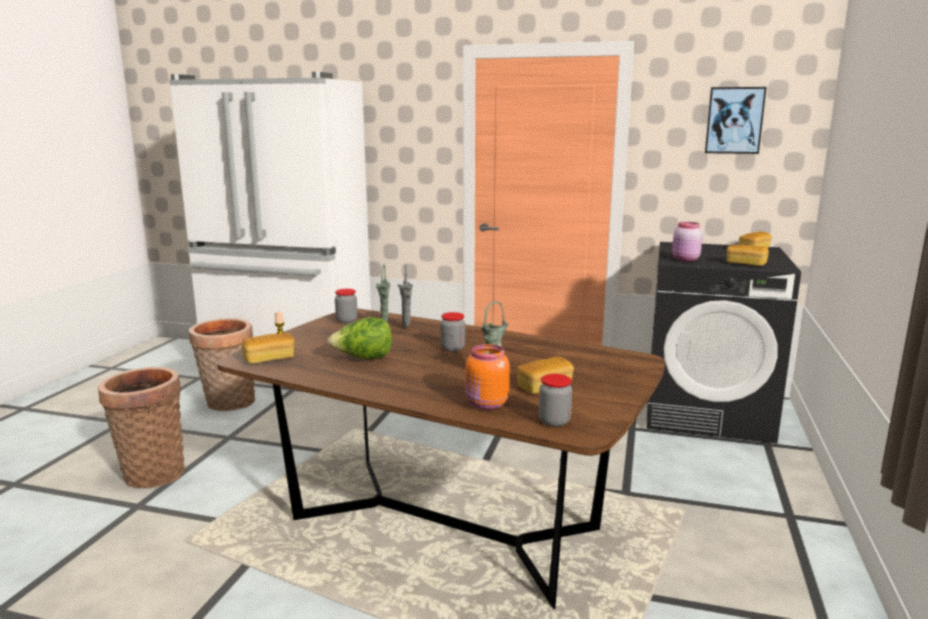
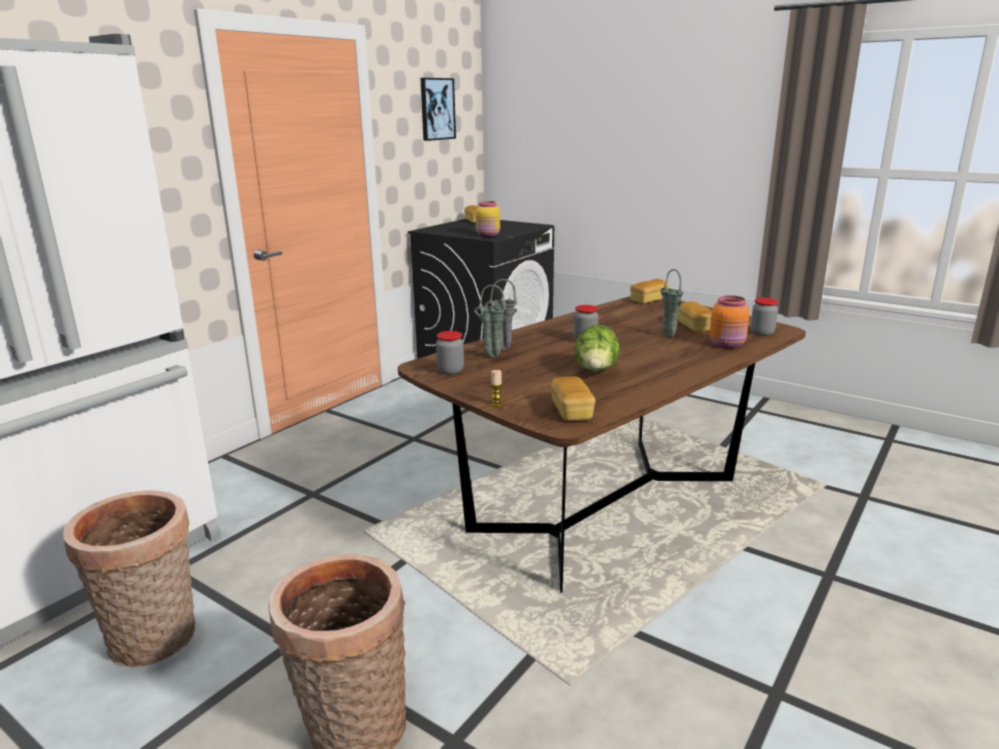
camera: 70 degrees left, 5 degrees up
(685, 259) = (488, 235): pink jar -> yellow jar
(745, 264) = (520, 228): bread -> bread (648, 300)

